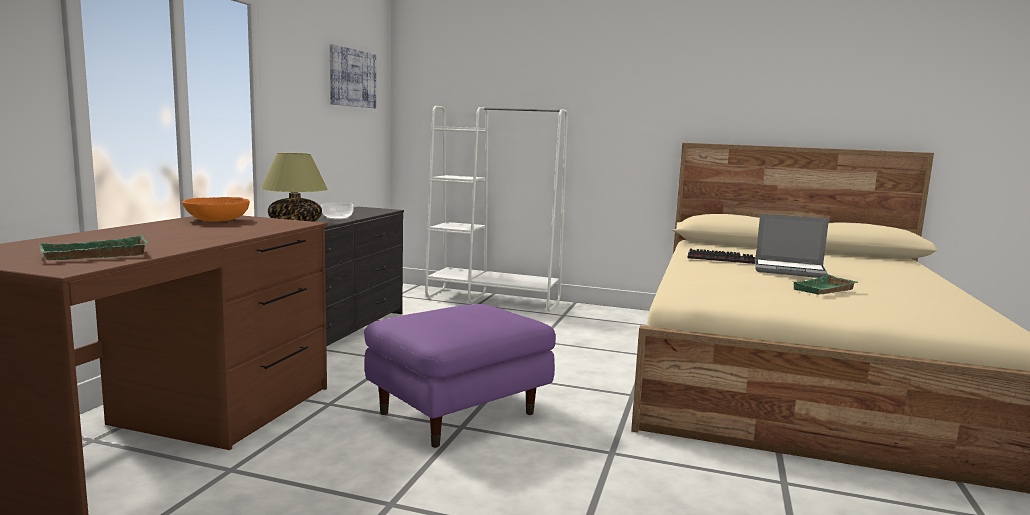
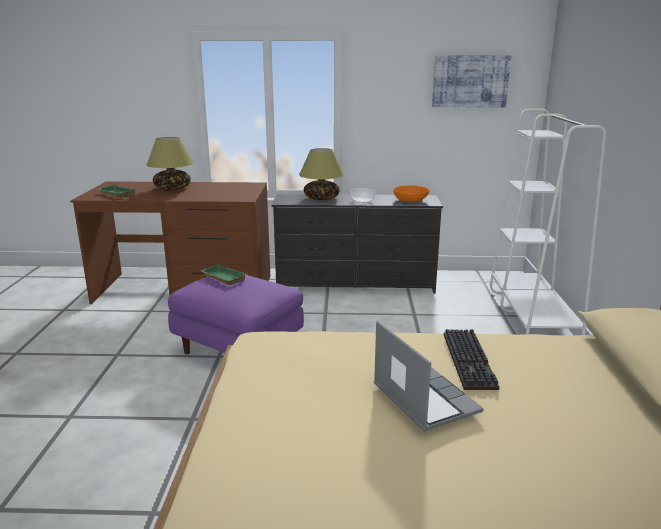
camera: 75 degrees right, 10 degrees up
(134, 235) = (172, 188): none -> table lamp
(217, 220) = (237, 187): orange bowl -> orange bowl (410, 200)
(790, 270) = (423, 398): laptop -> laptop turned 150 degrees clockwise
(825, 290) = (330, 421): green tray -> green tray (222, 278)

